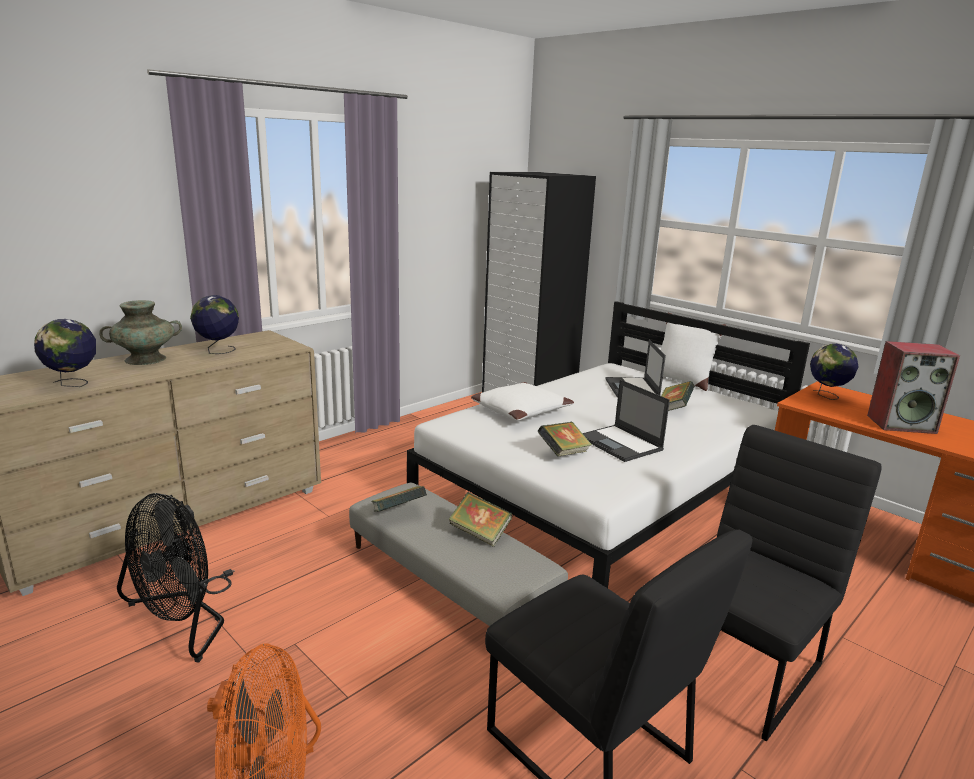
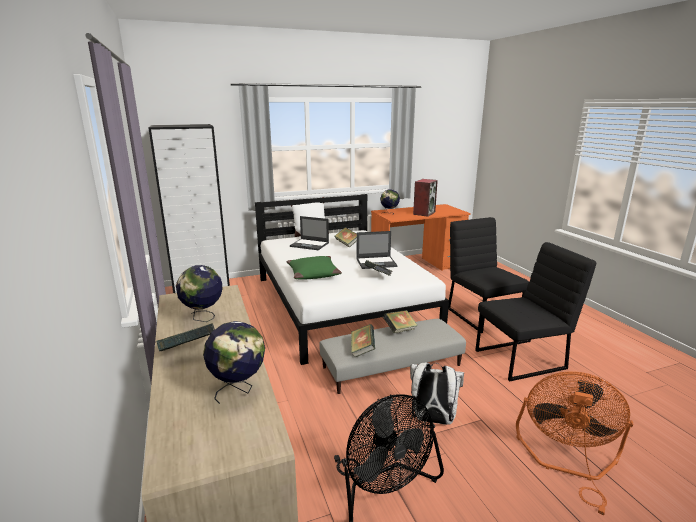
camera: 65 degrees left, 0 degrees up
(146, 359) = (189, 352): turquoise vase -> book
(328, 641) = (432, 420): none -> white backpack
(520, 410) = (313, 274): white pillow -> green pillow

